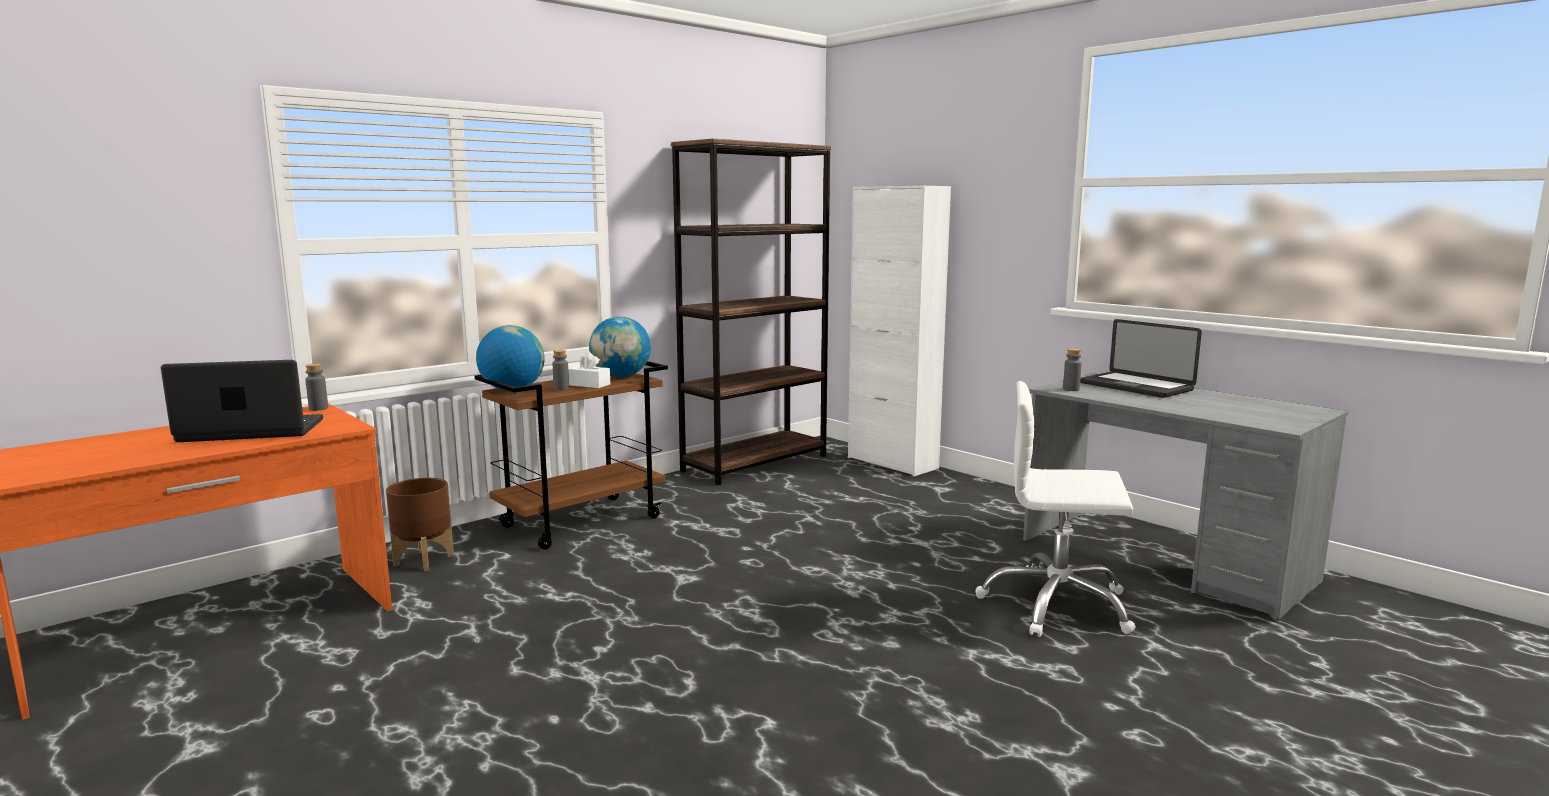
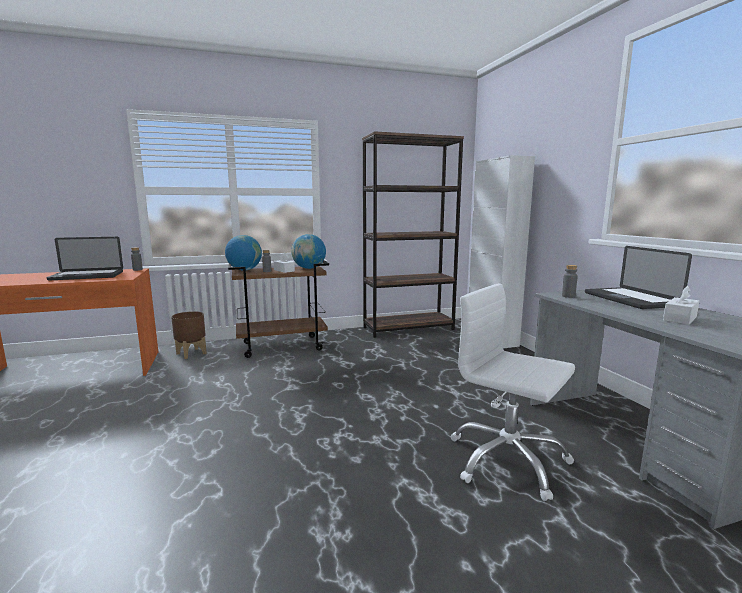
camera: 25 degrees right, 0 degrees up
(252, 431) = (87, 276): laptop -> laptop turned 150 degrees clockwise
(1210, 405) = (680, 318): none -> white tissue box

